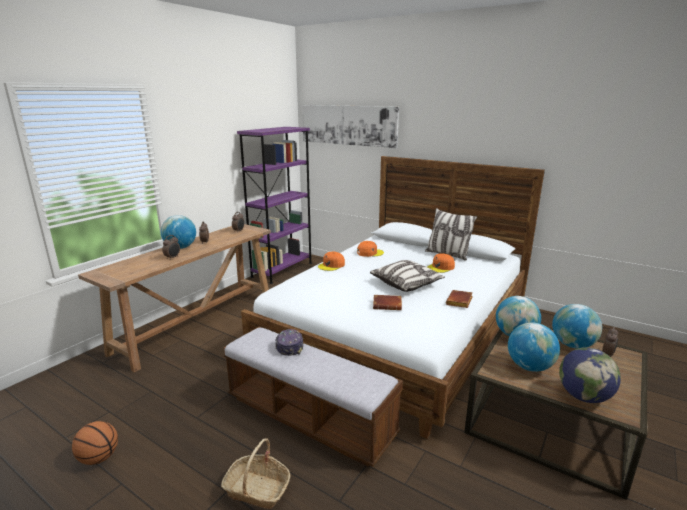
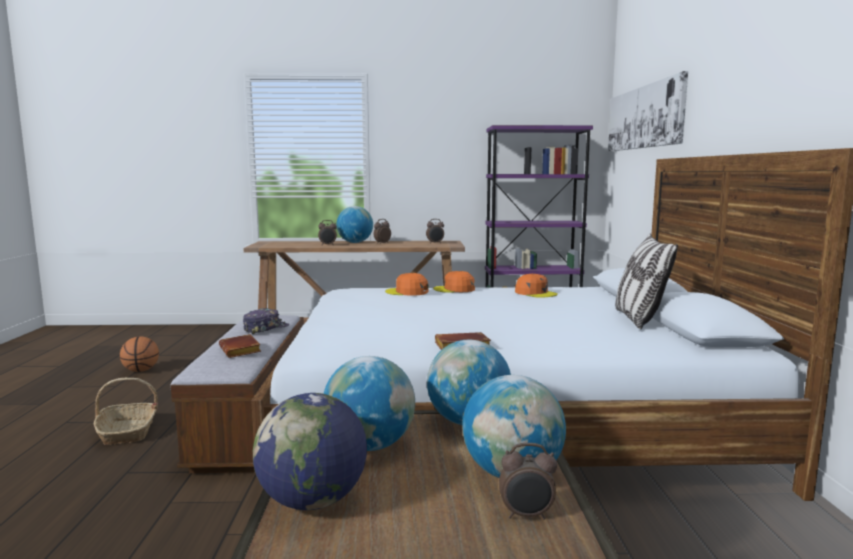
camera: 55 degrees right, 10 degrees down
(388, 305) = (383, 322): brown book -> brown book (241, 350)
(406, 284) = (469, 319): pillow -> none
(441, 267) = (573, 324): orange cap -> orange cap (407, 292)

